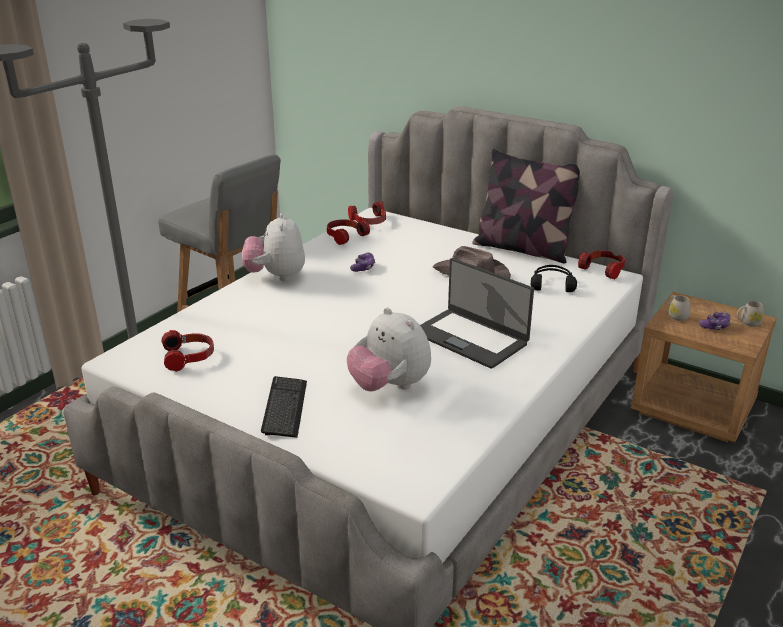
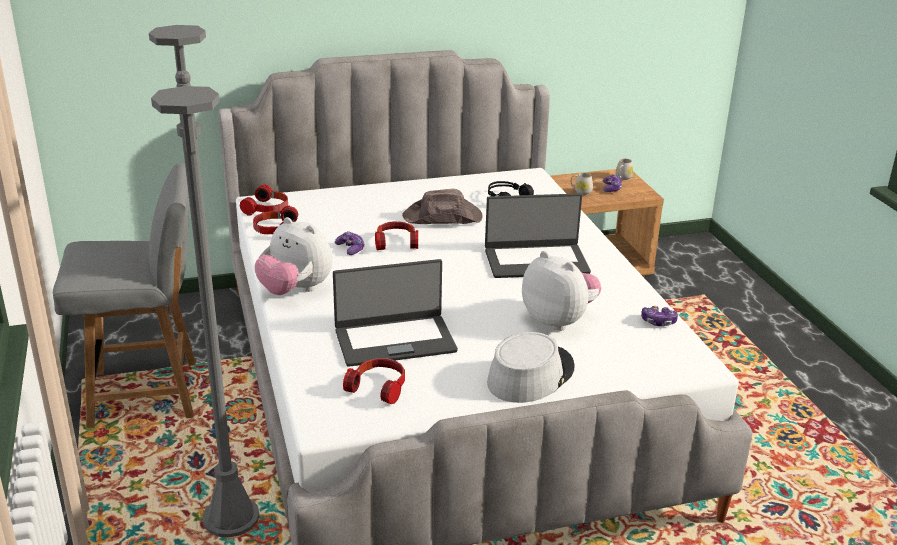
camera: 50 degrees left, 0 degrees up
(260, 336) = (394, 340): none -> laptop
(285, 408) = (530, 375): keyboard -> grey hat
(389, 386) = (559, 320): plush toy -> plush toy turned 135 degrees counterclockwise
(463, 434) = (658, 322): none -> game controller
(522, 249) = (434, 181): pillow -> none
(603, 269) = (514, 173): headphones -> headphones (396, 243)

